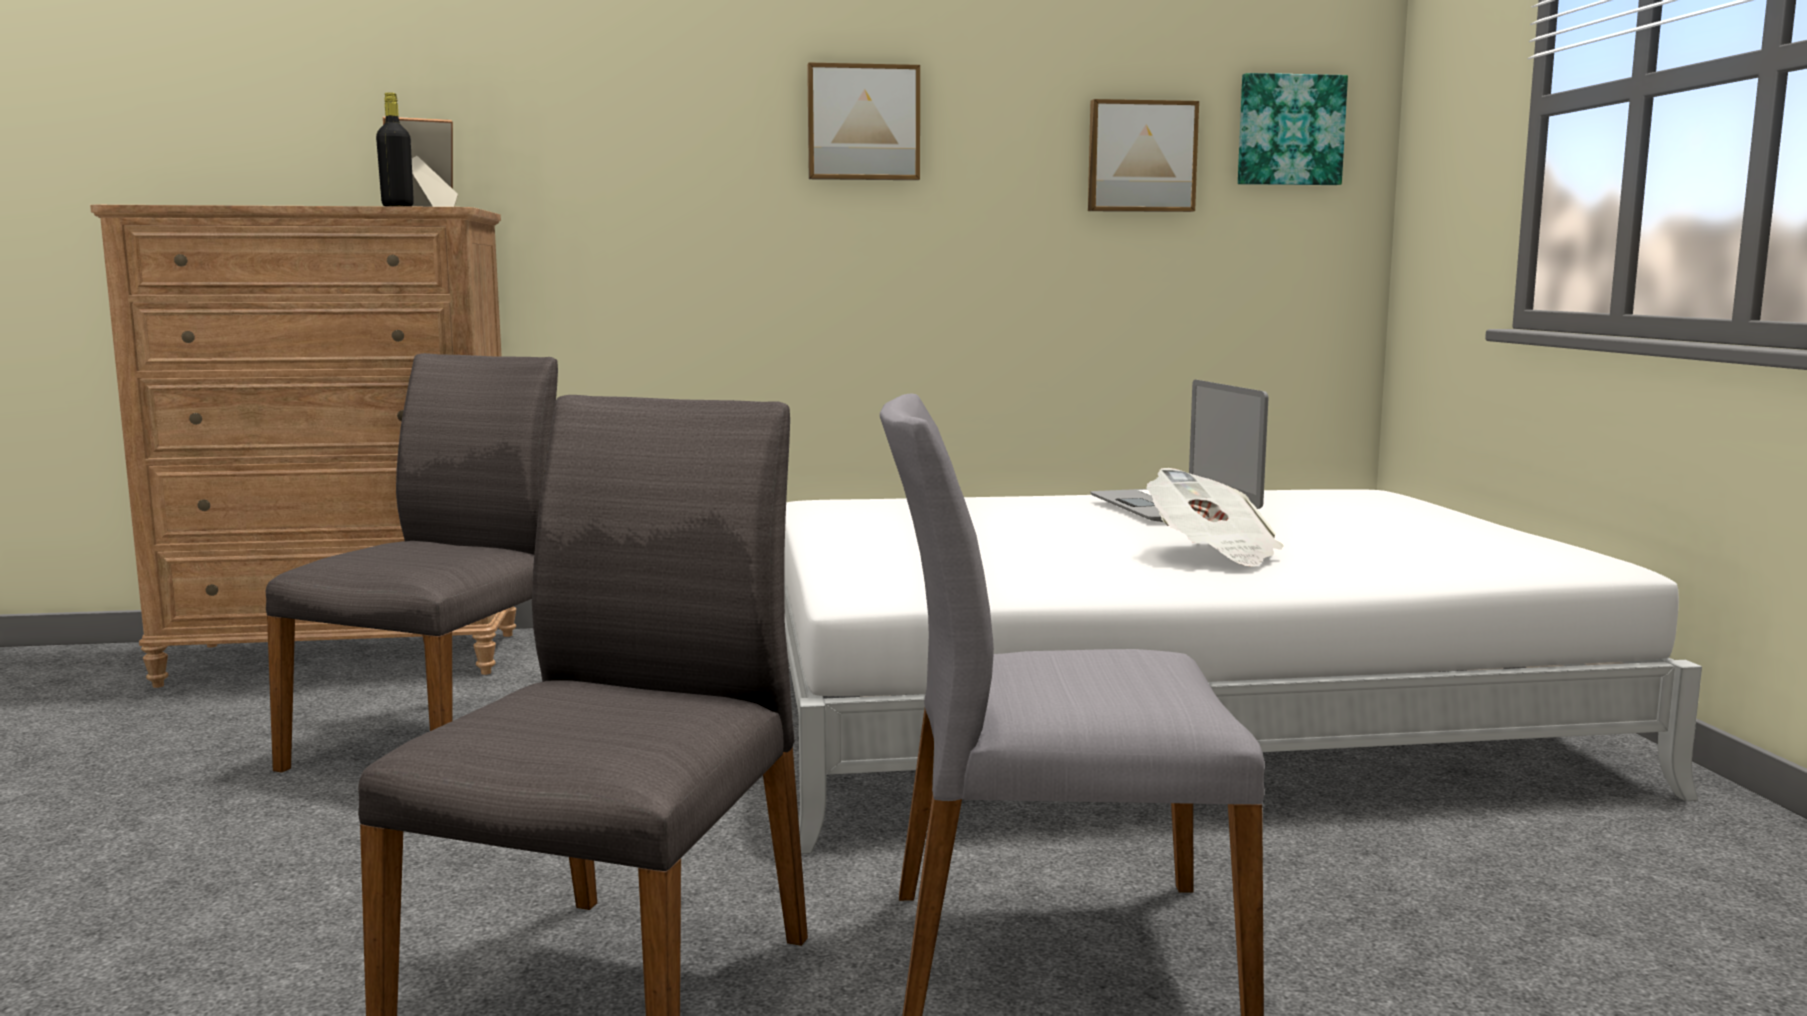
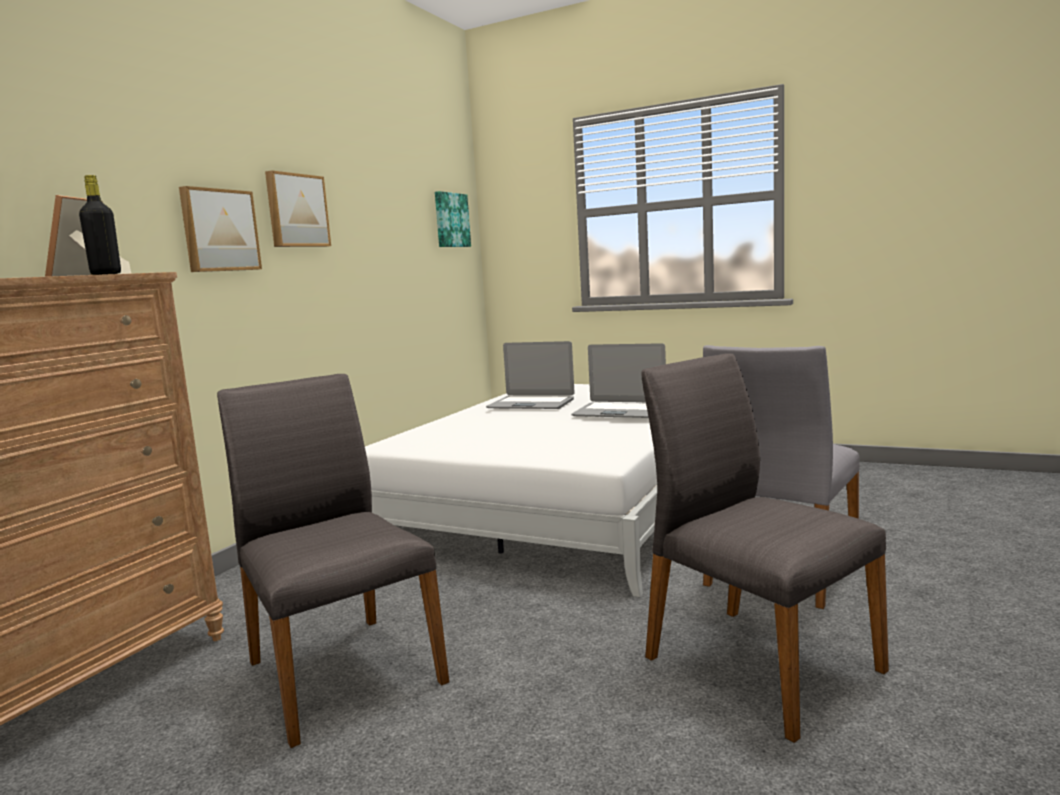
camera: 55 degrees left, 0 degrees up
(1141, 157) = (407, 233): picture -> picture (219, 230)
(1213, 553) = (620, 412): newspaper -> laptop

